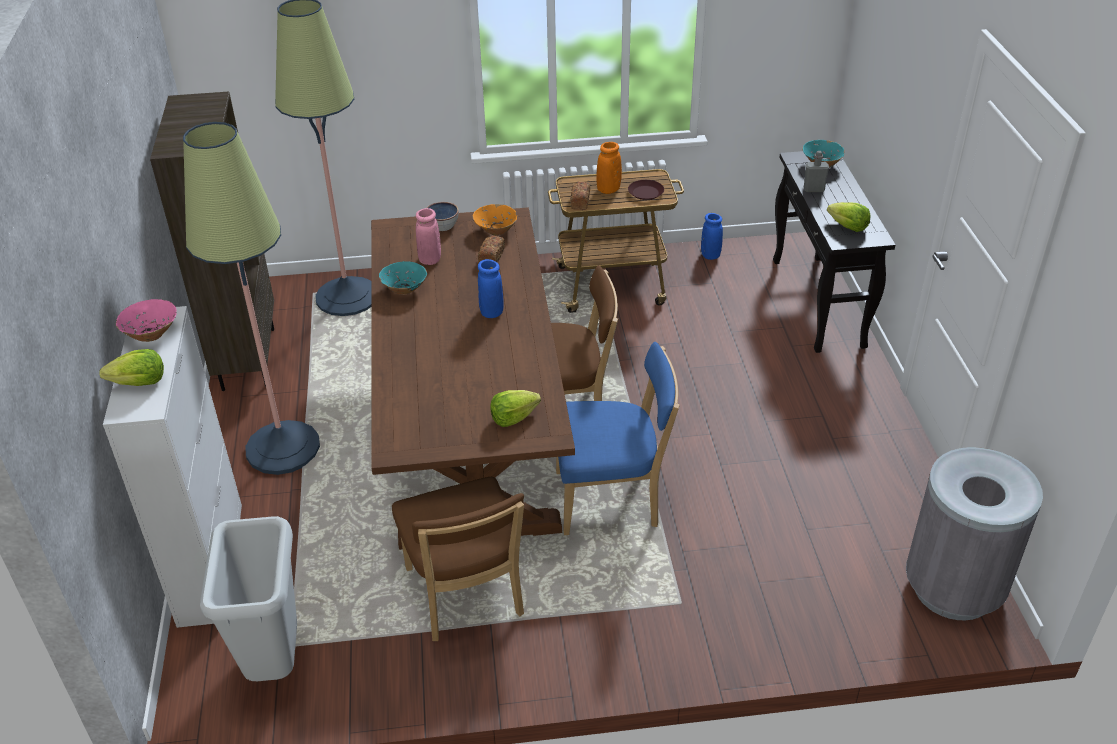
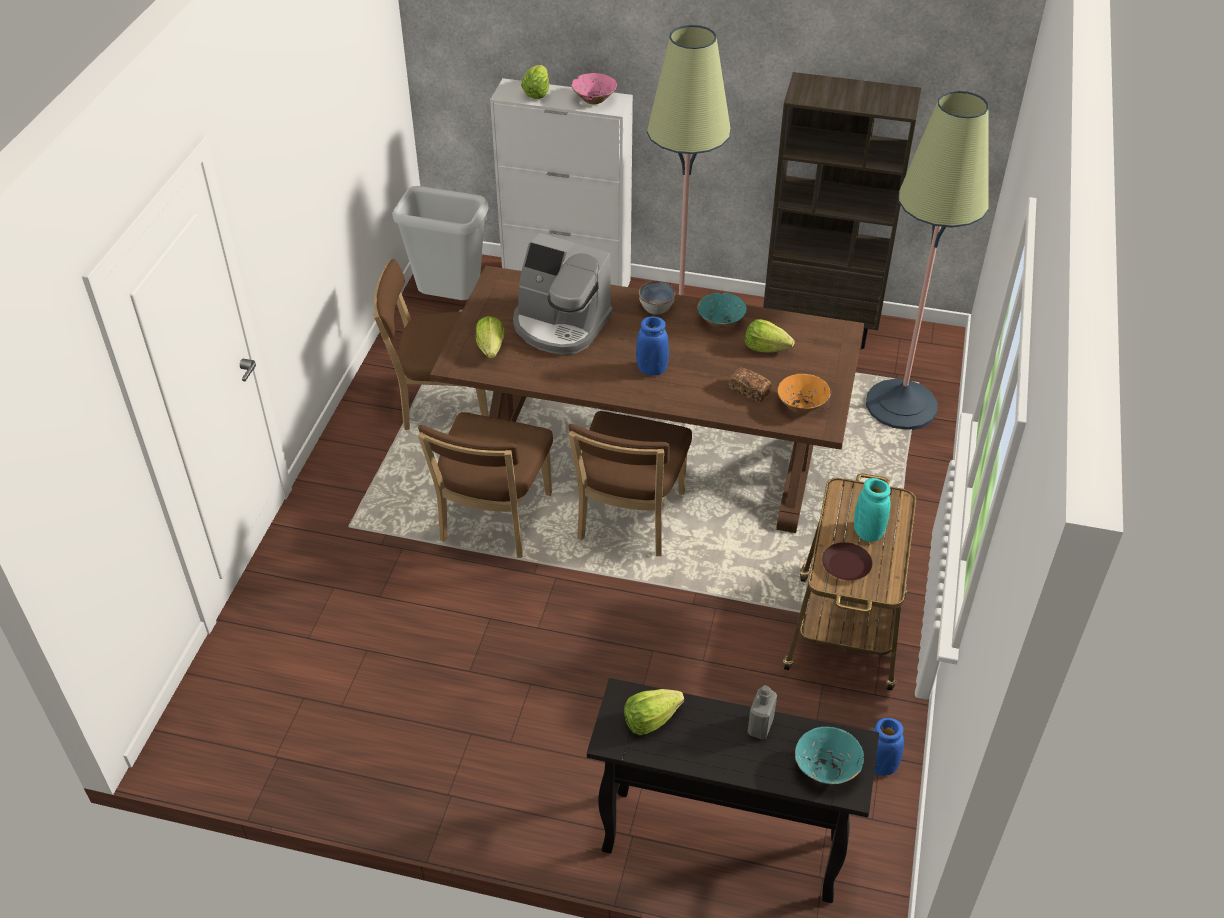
camera: 110 degrees right, 5 degrees up
(430, 259) = (766, 348): pink vase -> lettuce
(443, 225) = (829, 369): bowl -> bowl (656, 307)
(453, 382) = (560, 325): none -> coffee machine
(580, 201) = (846, 497): bread -> none
(608, 190) = (868, 532): orange vase -> turquoise vase
(612, 499) = (493, 521): blue chair -> brown chair
(954, 589) = (223, 731): grey trash can -> none

